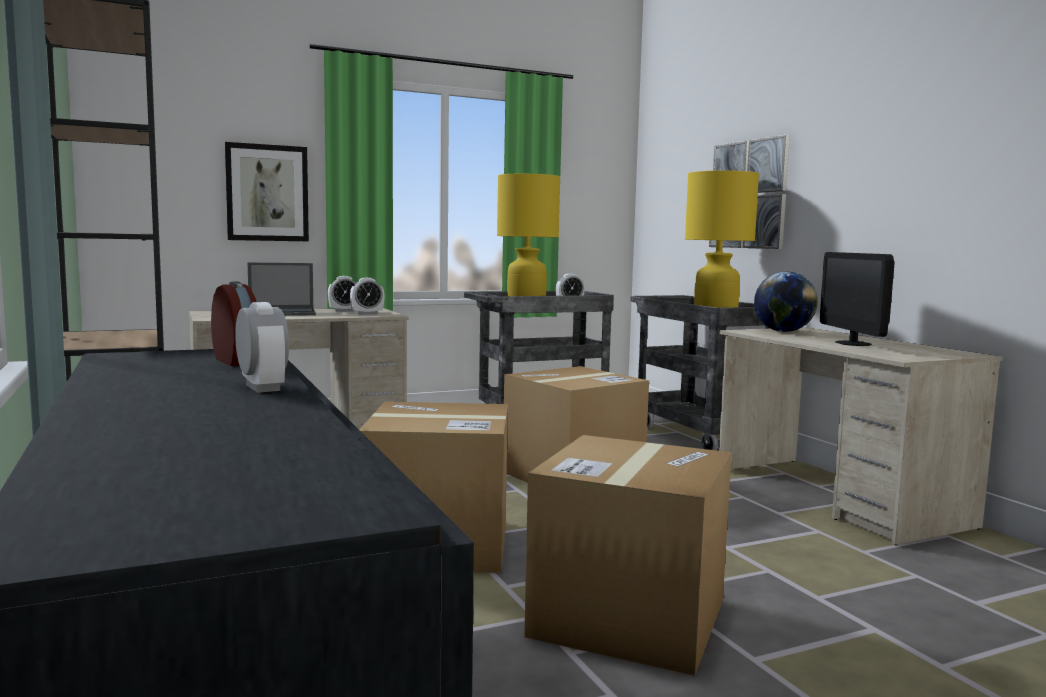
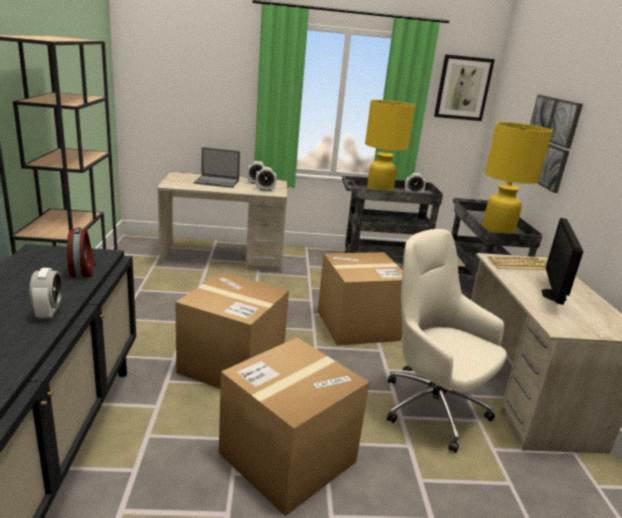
camera: 20 degrees right, 15 degrees up
(267, 193) = (223, 99): picture -> picture (463, 88)
(755, 533) = (432, 409): none -> beige office chair
(783, 331) = (523, 264): globe -> keyboard

